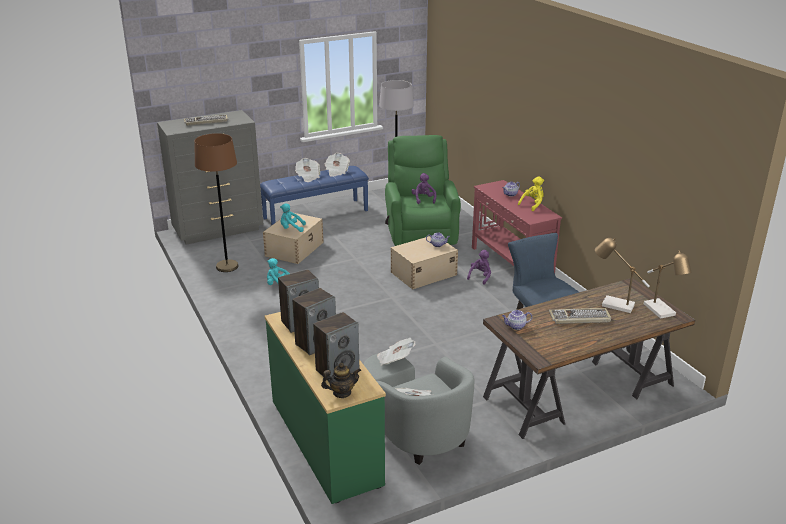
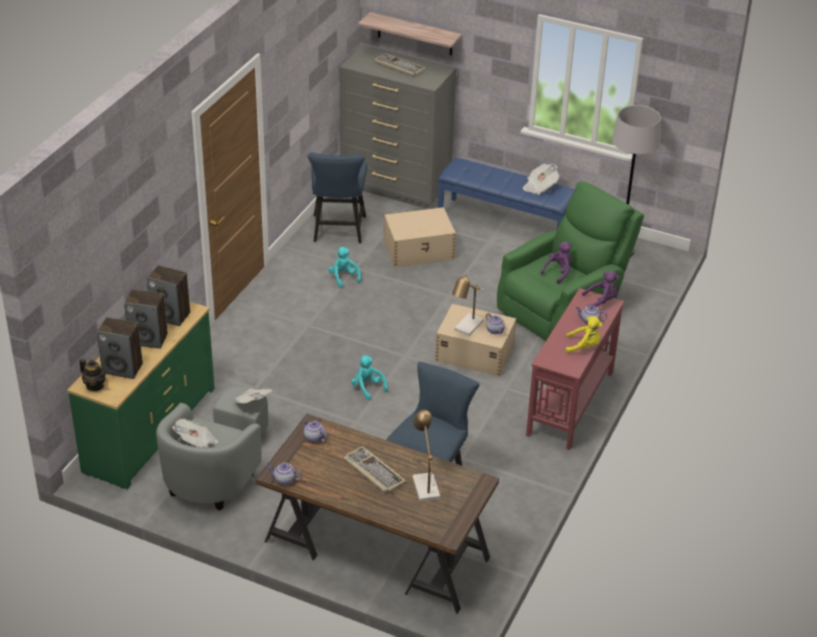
camera: 50 degrees right, 10 degrees up
(202, 95) = (415, 34): none -> shelf
(227, 267) = (338, 231): brown floor lamp -> blue chair
(291, 228) = (411, 226): turquoise plush toy -> turquoise plush toy (367, 387)
(308, 177) = (502, 177): newspaper -> none
(480, 277) = (515, 393): purple plush toy -> purple plush toy (601, 301)
(552, 357) = (284, 480): none -> teapot
(662, 311) = (446, 522): table lamp -> table lamp (467, 328)

